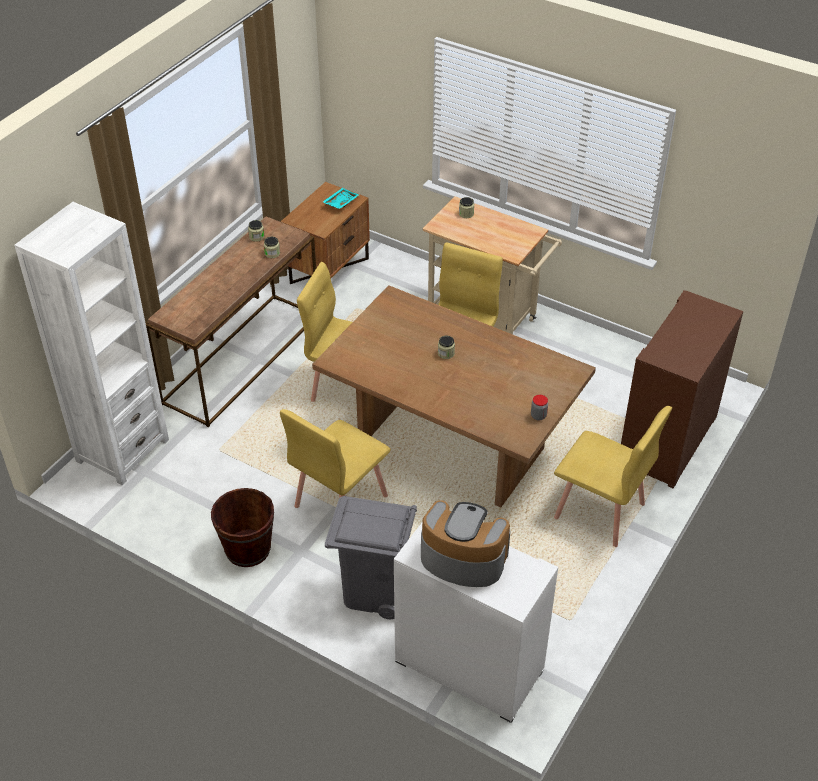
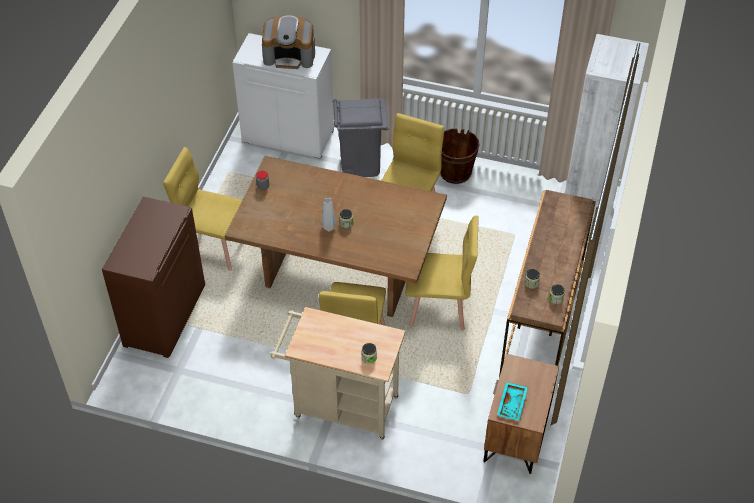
camera: 165 degrees right, 5 degrees up
(469, 352) = (328, 227): none -> grey vase

